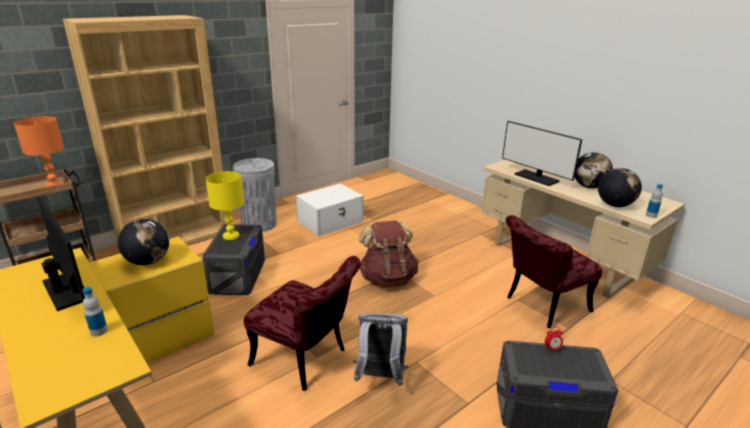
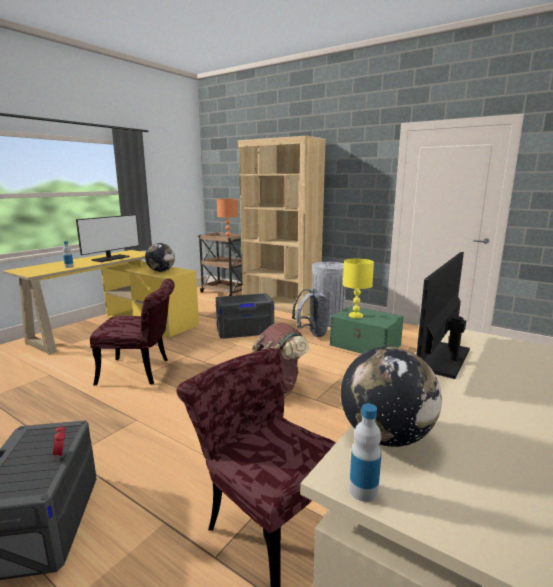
camera: 75 degrees right, 10 degrees down
(230, 236) = (249, 298): yellow table lamp -> yellow table lamp (355, 315)
(306, 360) = (141, 371): red chair -> red chair turned 105 degrees counterclockwise
(331, 221) = (365, 345): white storage box -> green storage box
(380, 377) = (117, 404): grey backpack -> grey backpack (312, 333)
(589, 186) = (470, 410): globe -> none

